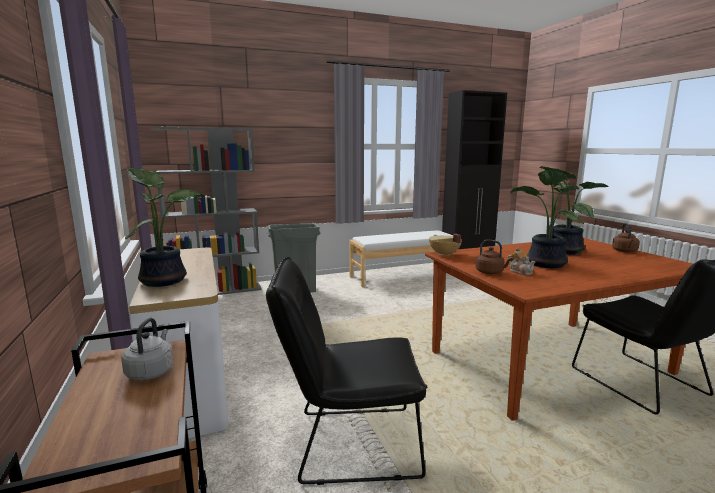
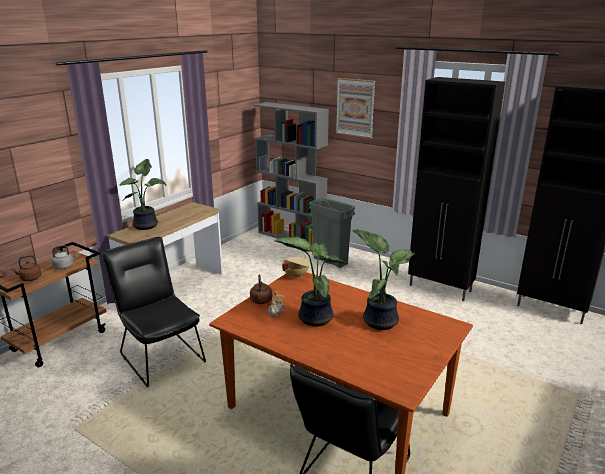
camera: 55 degrees right, 10 degrees up
(279, 126) = (355, 108): none -> picture
(403, 276) = (440, 288): white bench -> black cabinet
(625, 251) = (426, 353): brown kettle -> brown kettle (29, 278)

